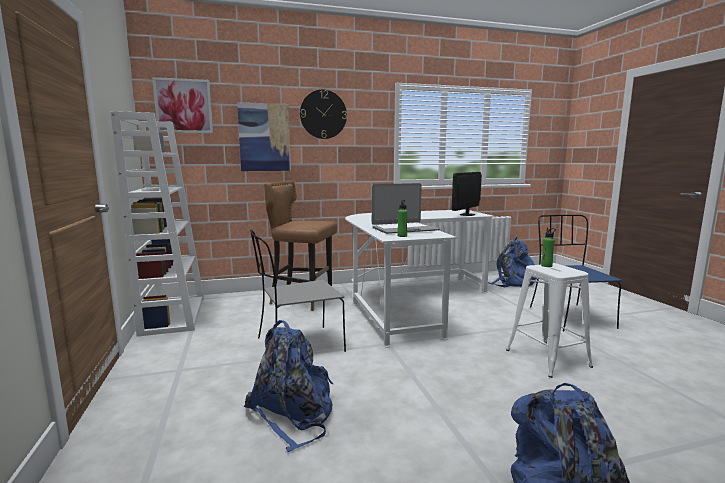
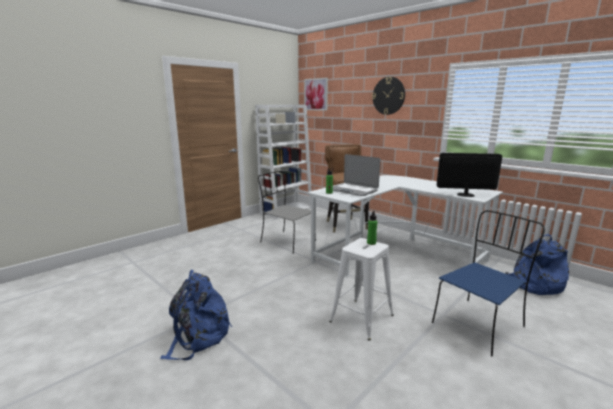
camera: 60 degrees right, 5 degrees up
(264, 137) = (352, 113): picture -> none
(294, 413) = (226, 259): blue backpack -> none

